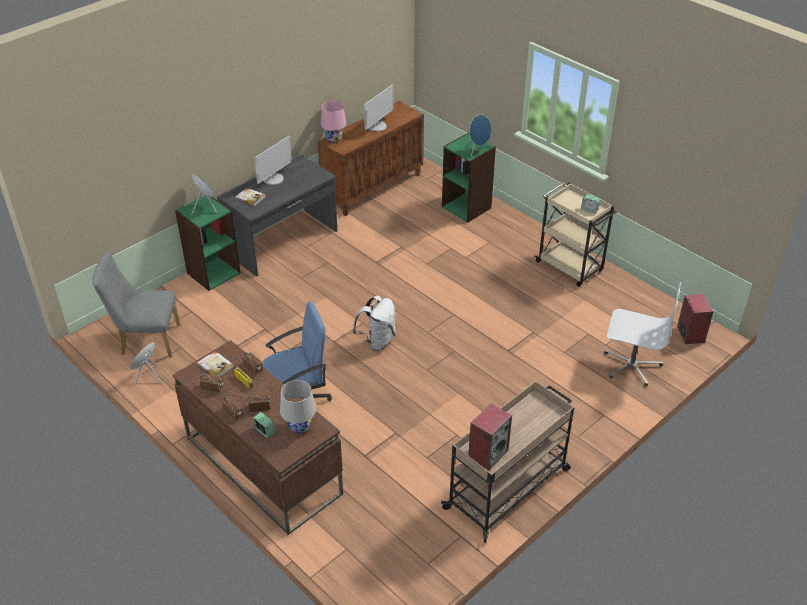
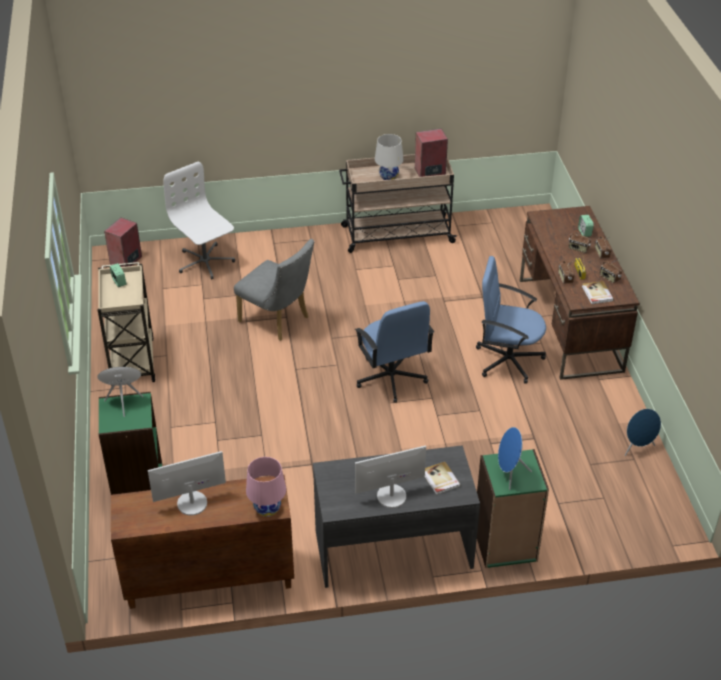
camera: 145 degrees left, 0 degrees up
(146, 340) = (625, 491): grey chair -> grey chair (278, 321)
(300, 427) = (555, 224): white table lamp -> white table lamp (388, 176)
(377, 341) = (391, 378): white backpack -> blue office chair

